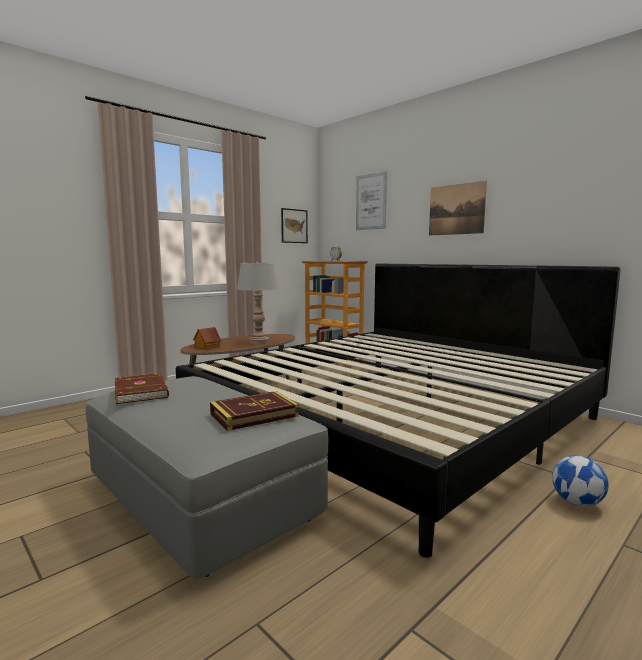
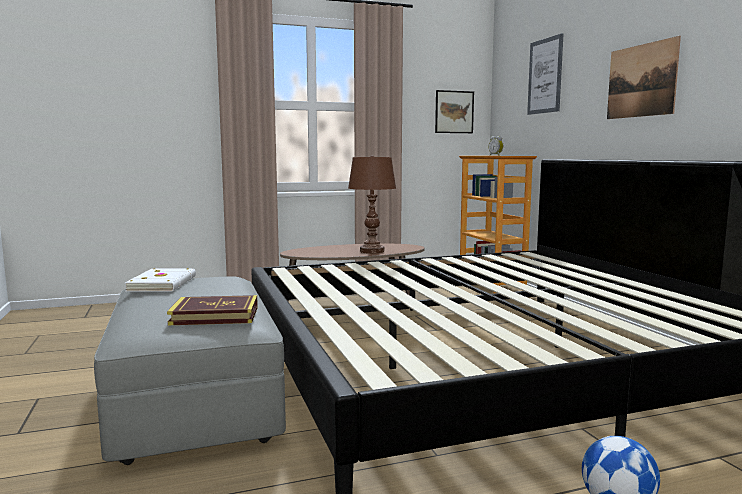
camera: 25 degrees right, 0 degrees up
(142, 391) = (164, 283): brown book -> white book
(206, 346) = (311, 251): toy house -> none
(259, 342) = (372, 251): grey table lamp -> brown table lamp

